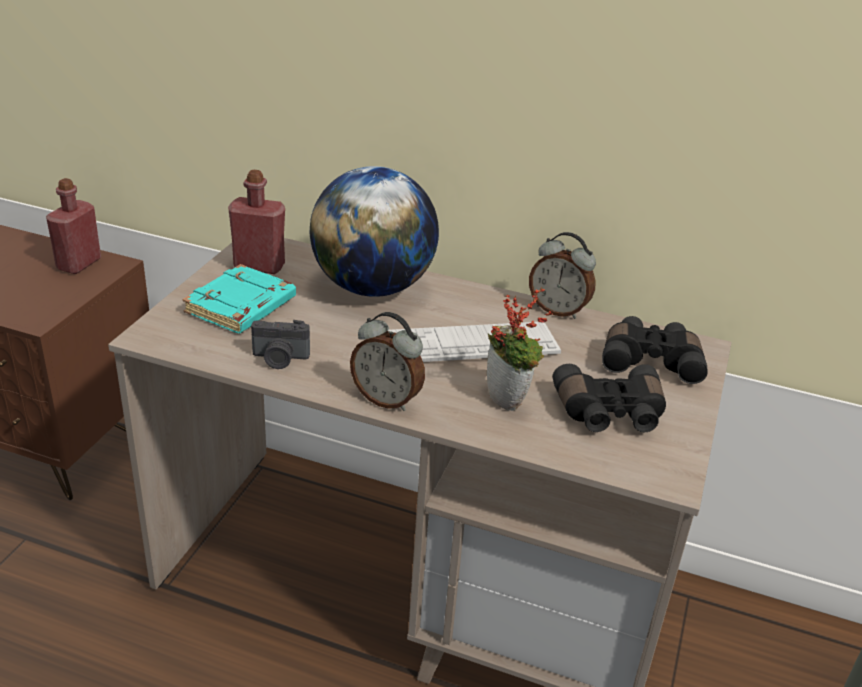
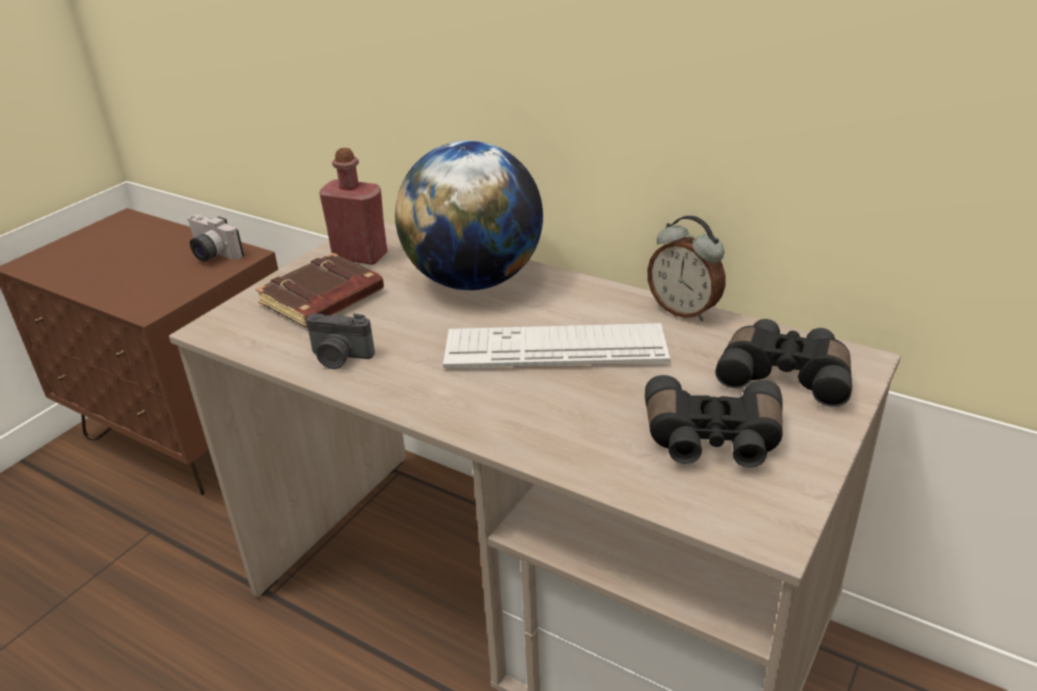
camera: 15 degrees right, 0 degrees up
(79, 264) = (211, 254): red bottle -> camera
(241, 307) = (322, 299): turquoise book -> brown book
(387, 399) = (442, 409): alarm clock -> none
(510, 400) = (589, 417): potted plant -> none

